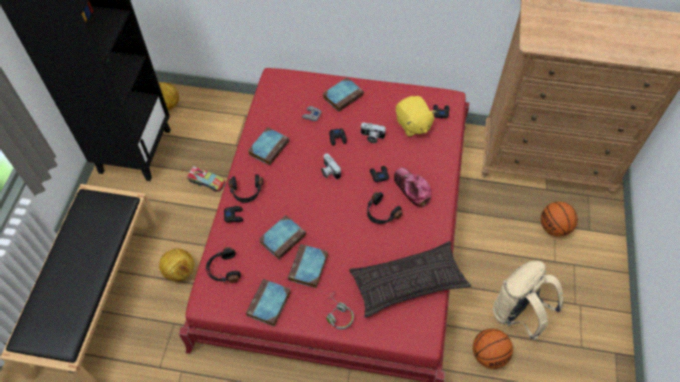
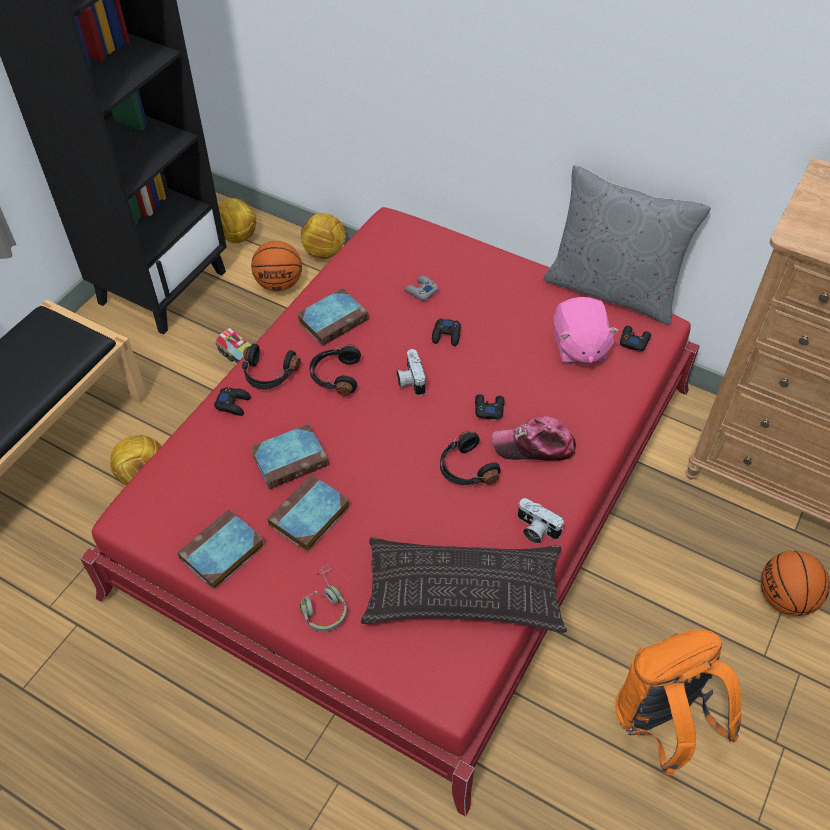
camera: 20 degrees right, 5 degrees down
(223, 270) = (179, 478): black headphones -> black headphones (335, 376)
(226, 100) = (325, 252): none -> football
(343, 96) = (484, 275): book -> none
(371, 137) = (502, 347): camera -> camera (535, 529)
(412, 189) = (534, 446): cap -> cap turned 75 degrees counterclockwise
(413, 124) = (578, 347): yellow plush toy -> pink plush toy
(417, 85) = (612, 289): none -> grey pillow
(488, 354) = (581, 774): basketball -> basketball (279, 284)
(517, 314) = (661, 723): beige backpack -> orange backpack

